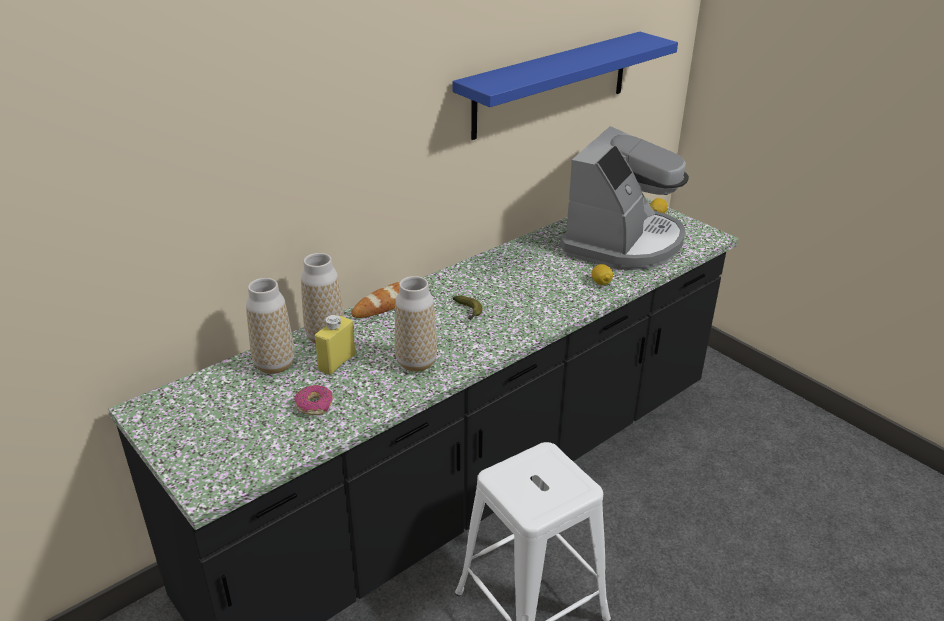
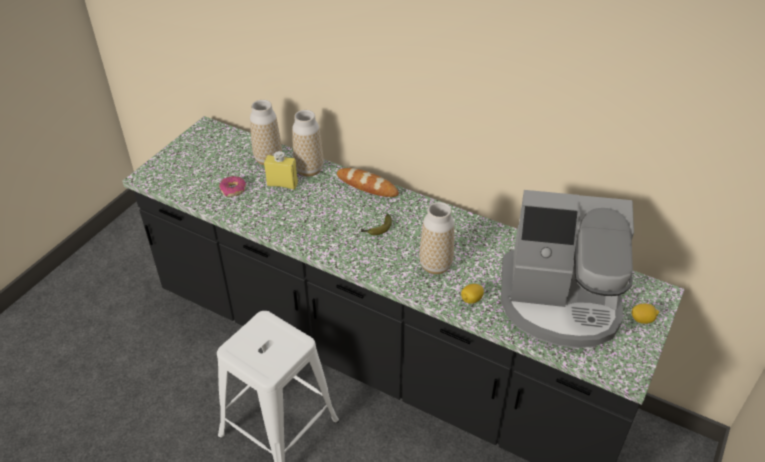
camera: 70 degrees right, 10 degrees up
(416, 362) = (298, 220): vase -> vase (435, 265)
(551, 84) = (587, 121): blue shelf -> none

